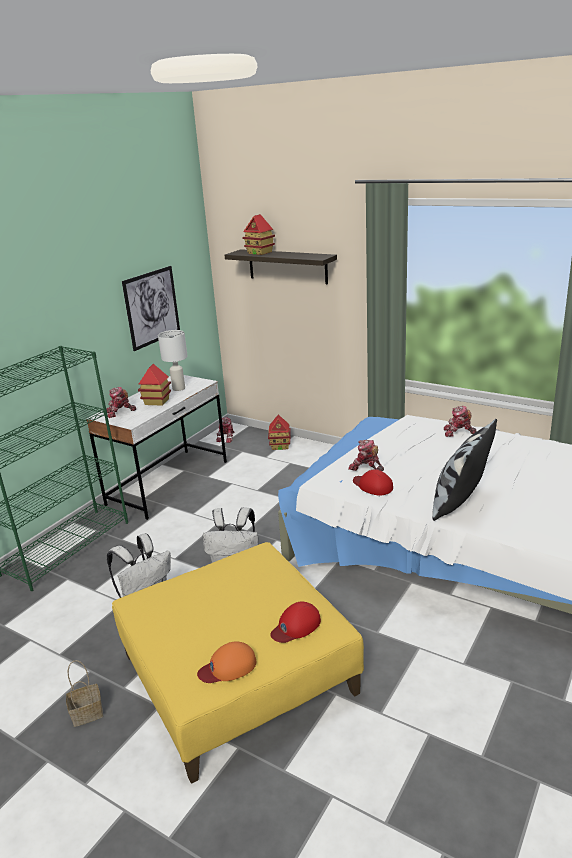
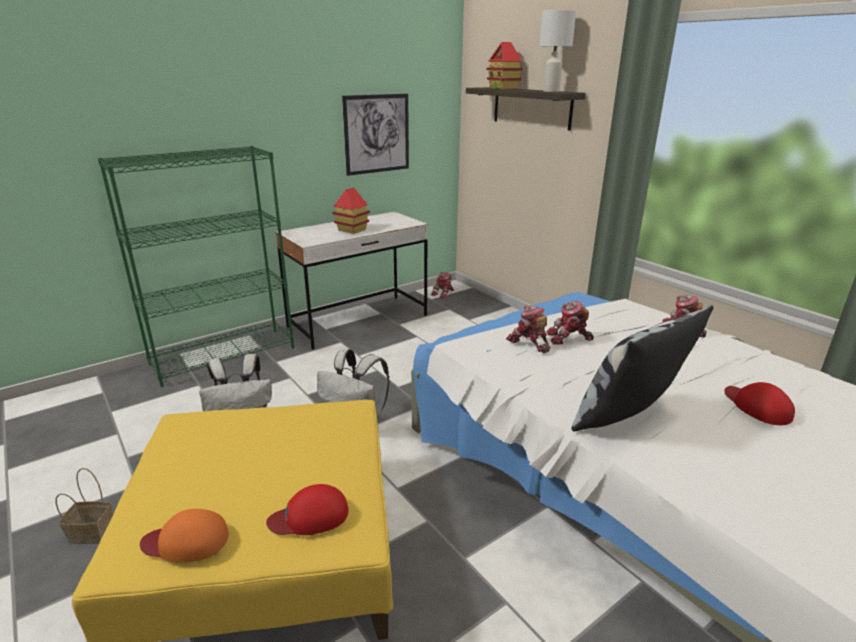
camera: 20 degrees right, 0 degrees up
(120, 412) = (309, 232): toy robot -> toy robot (568, 338)
(178, 388) = (383, 223): white table lamp -> white table lamp (550, 91)
(280, 446) = (491, 312): toy house -> none
(372, 486) = (521, 365): red cap -> red cap (757, 406)

